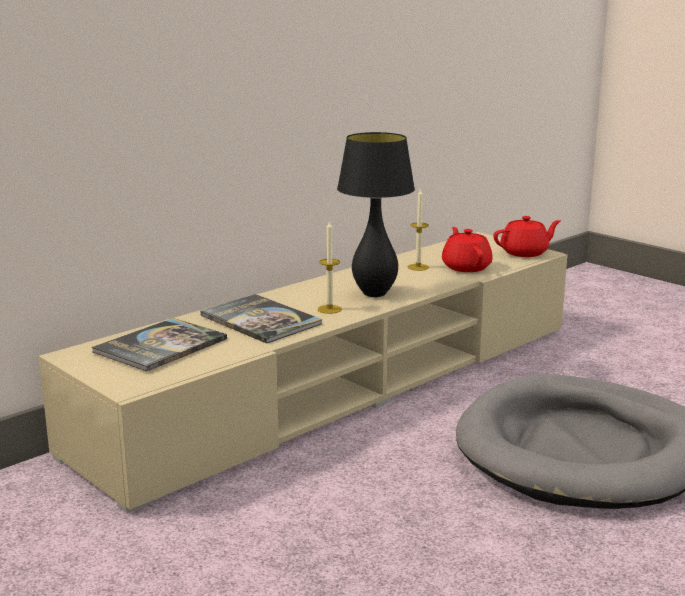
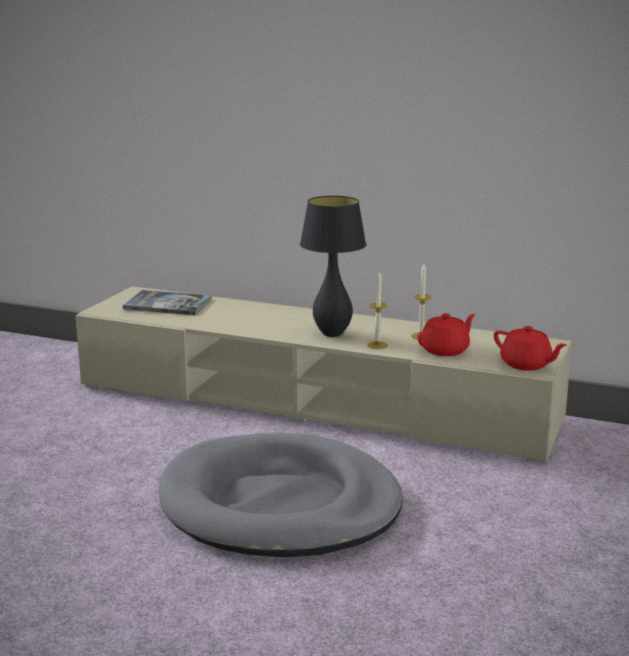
camera: 65 degrees right, 0 degrees up
(260, 320) = (238, 316): book -> none
(329, 309) = (281, 328): candle -> candle (377, 345)

